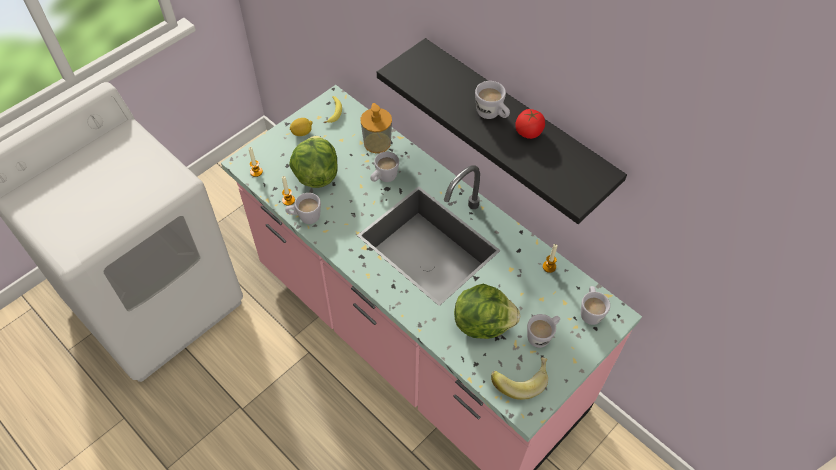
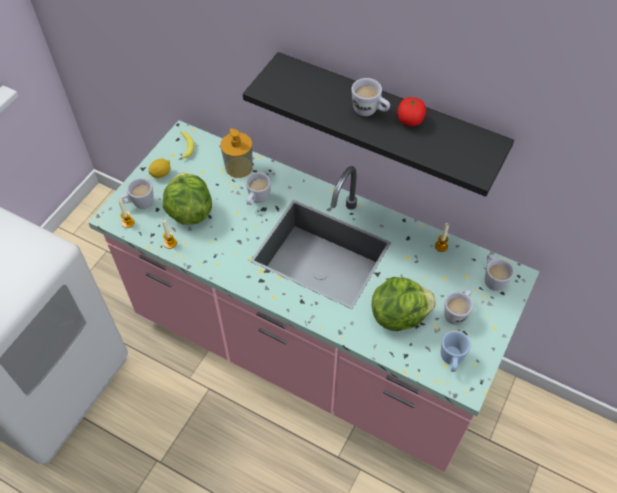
camera: 15 degrees left, 0 degrees up
(305, 217) = (192, 256): white mug -> white mug (139, 204)
(519, 380) = (451, 360): banana -> blue mug

